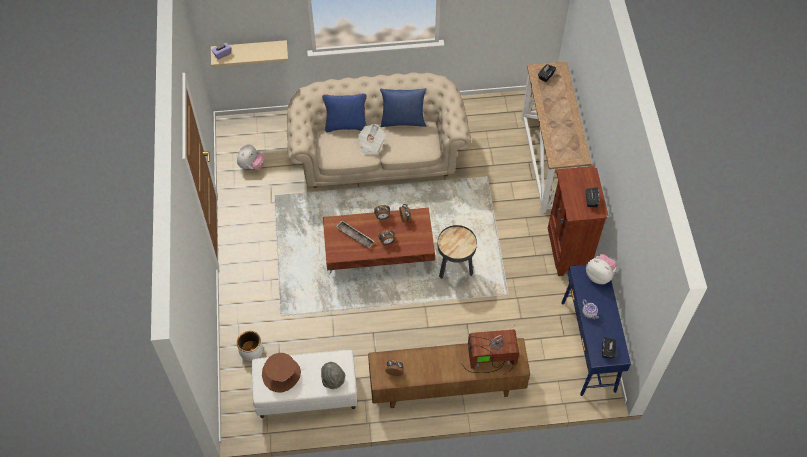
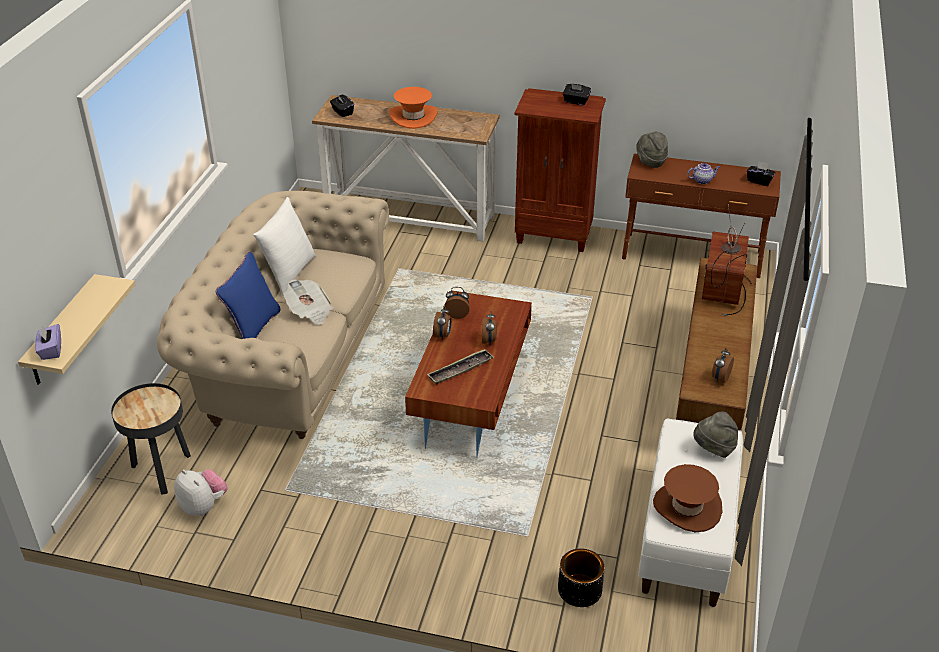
camera: 70 degrees left, 20 degrees down
(251, 350) = (579, 591): white planter -> black planter
(403, 121) = (289, 273): blue pillow -> white pillow
(455, 268) = (529, 331): black side table -> black side table (162, 470)
(560, 116) = (413, 117): none -> orange hat
(587, 346) = (692, 256): blue console table -> brown console table
(599, 275) = (650, 162): plush toy -> grey hat

